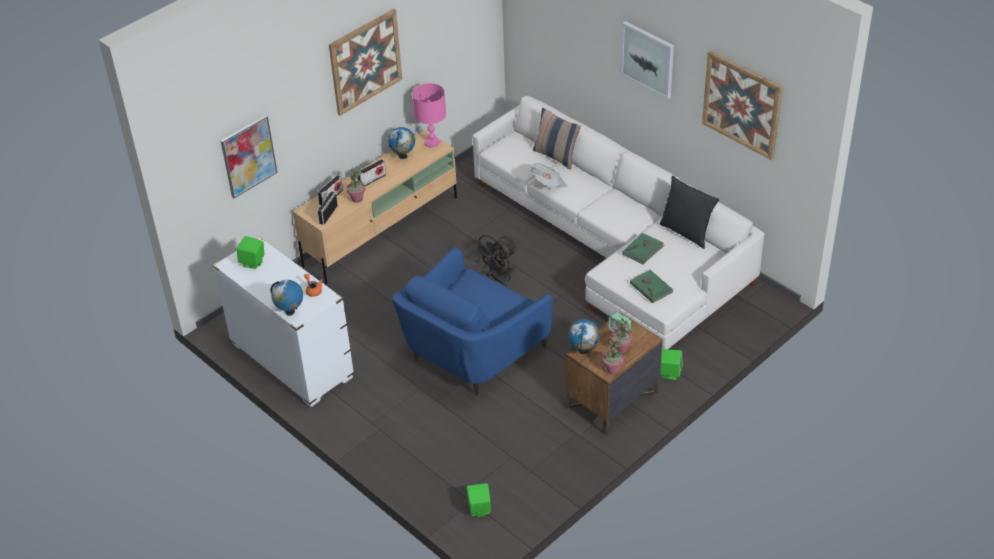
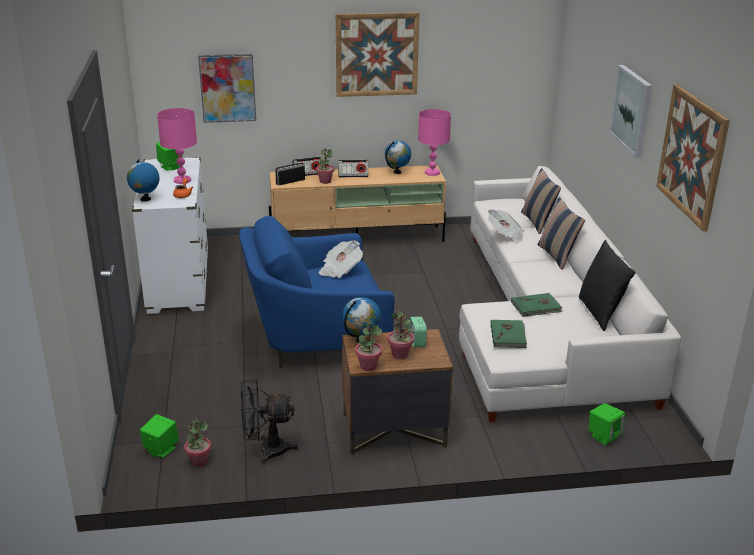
camera: 35 degrees right, 15 degrees down
(287, 274) = (182, 180): none -> pink table lamp
(472, 289) = (340, 270): none -> newspaper
(498, 279) = (407, 301): black fan -> black fan (266, 450)
(516, 501) = (199, 461): none -> potted plant
(606, 188) = (557, 256): none -> pillow
(669, 372) = (480, 437): green speaker -> green speaker (604, 436)

